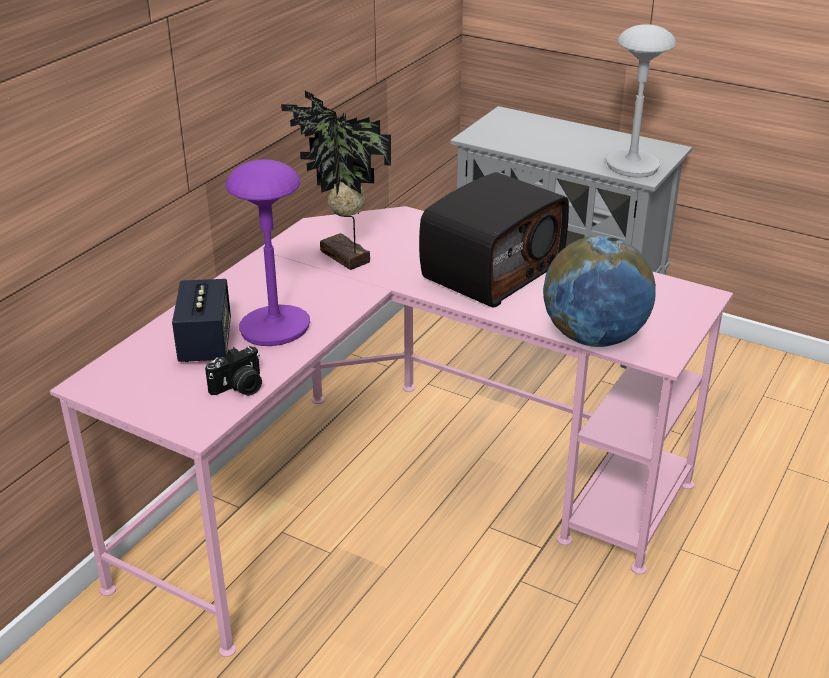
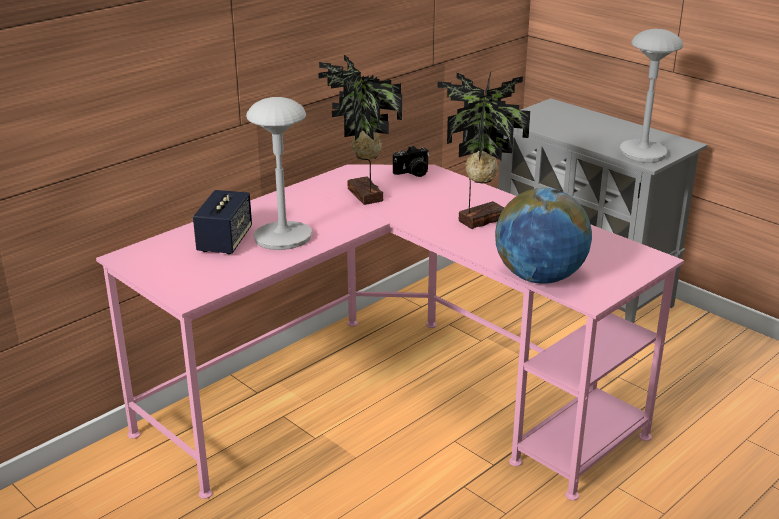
camera: 15 degrees right, 5 degrees down
(239, 388) = (234, 275): camera -> camera (413, 173)
(275, 328) = (283, 238): purple table lamp -> grey table lamp
(491, 271) = (479, 219): radio -> potted plant

